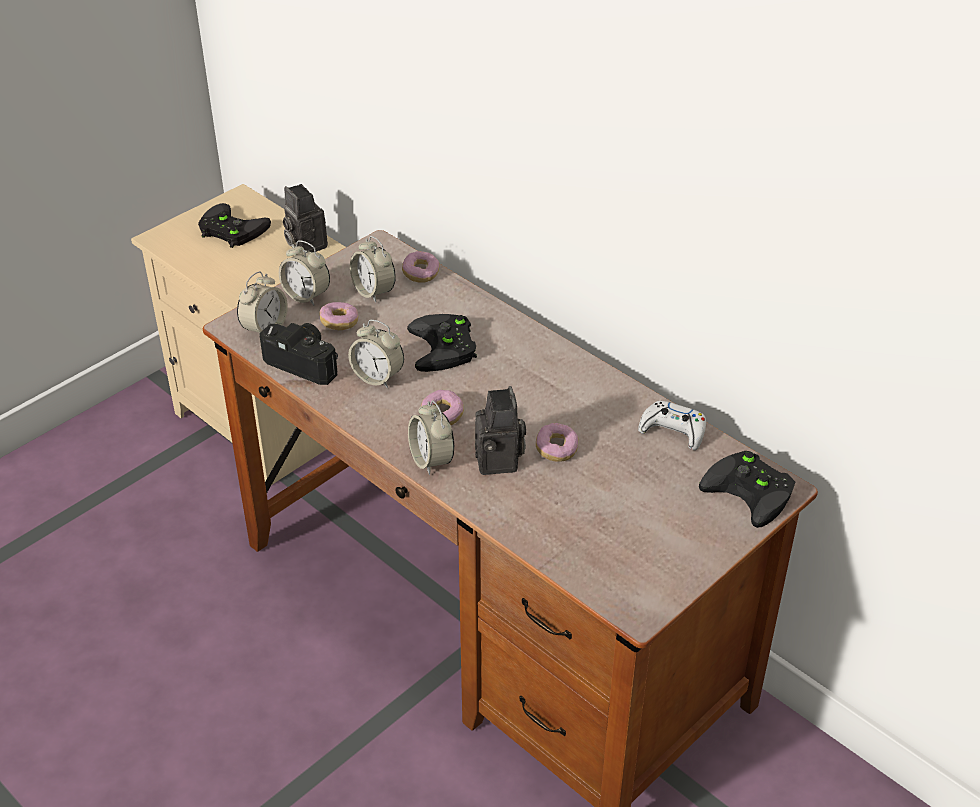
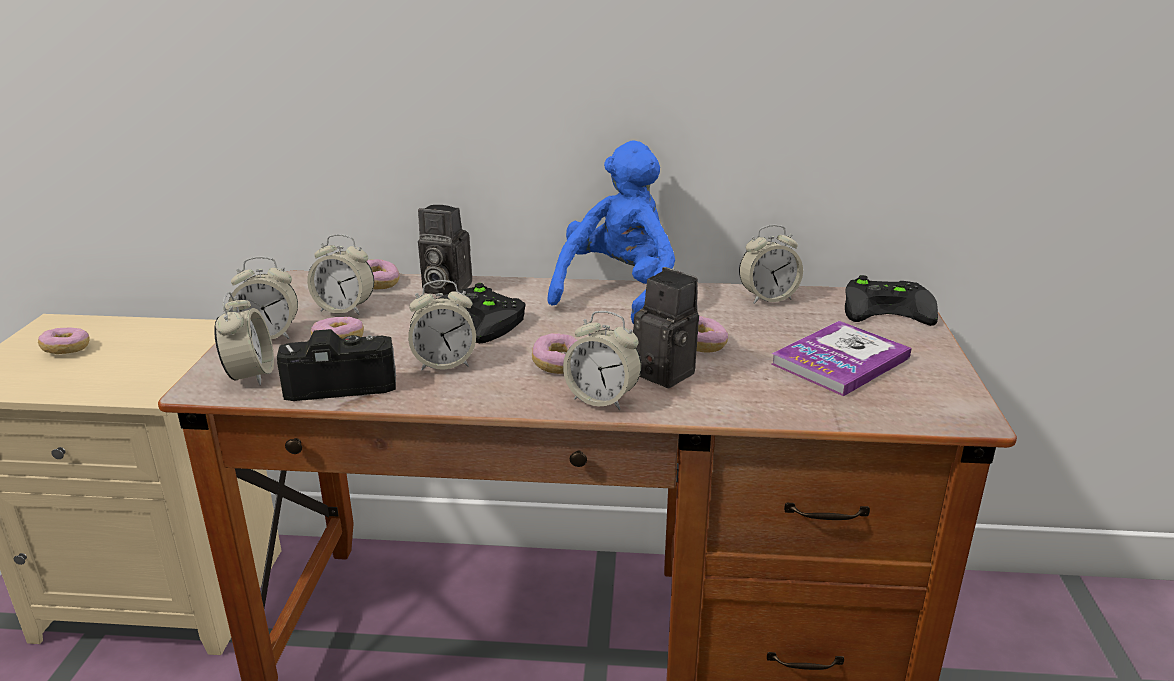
camera: 40 degrees left, 15 degrees down
(229, 230) = (66, 349): black game controller -> donut
(304, 244) = (181, 332): camera -> camera (443, 288)
(571, 367) = (618, 292): none -> blue plush toy
(629, 518) = (840, 361): none -> book
(673, 431) = (767, 298): white game controller -> alarm clock

